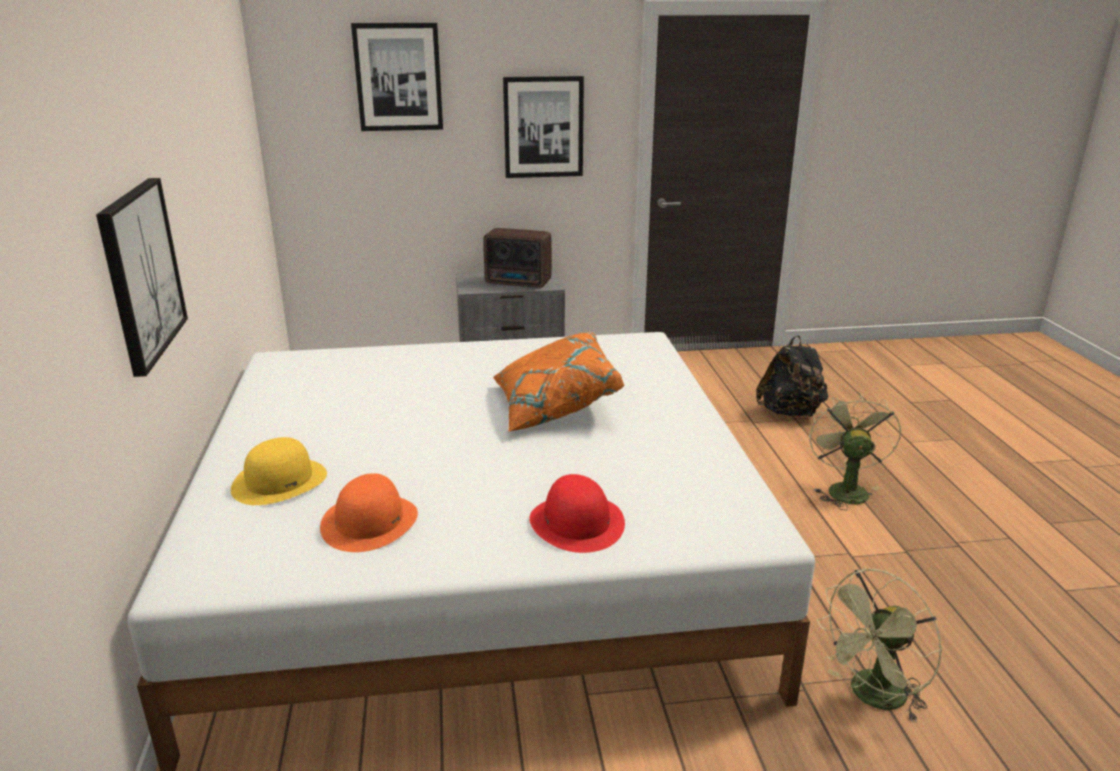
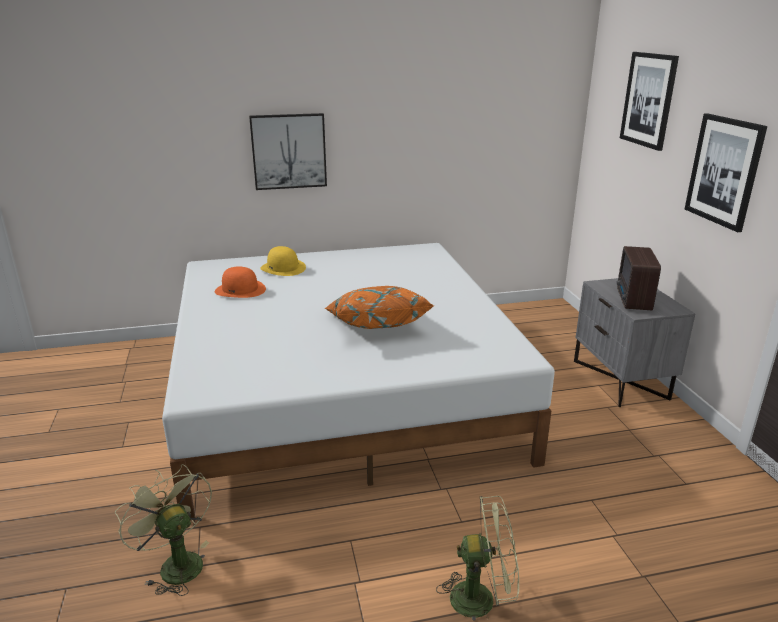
camera: 85 degrees right, 0 degrees up
(577, 523) = (224, 338): red hat -> none
(790, 412) = (659, 573): black backpack -> none

